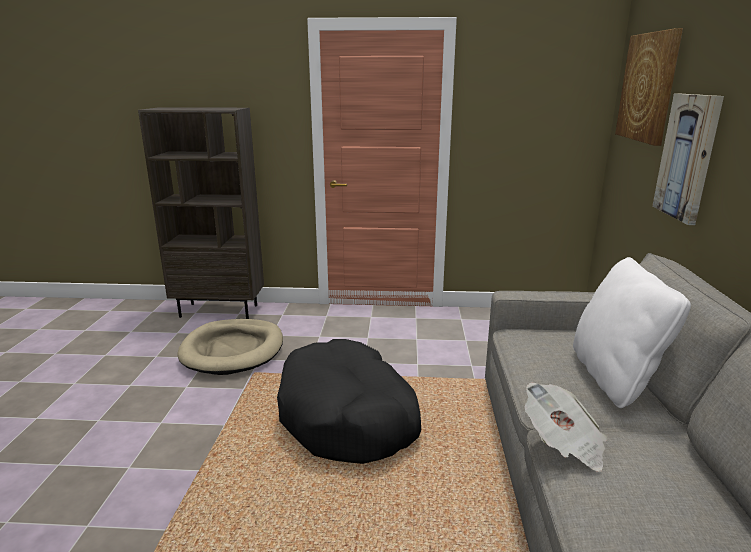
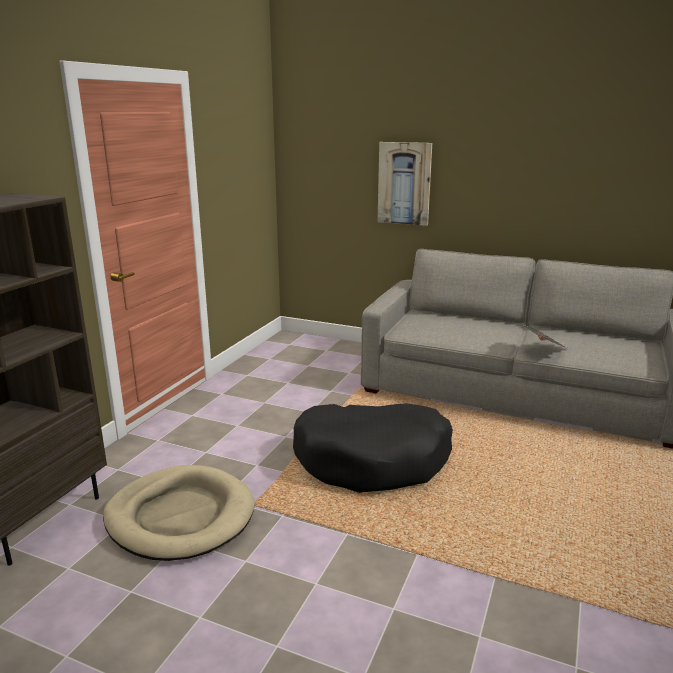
camera: 70 degrees left, 0 degrees up
(614, 378) = (477, 322): white pillow -> none
(648, 87) = (332, 137): picture -> none

